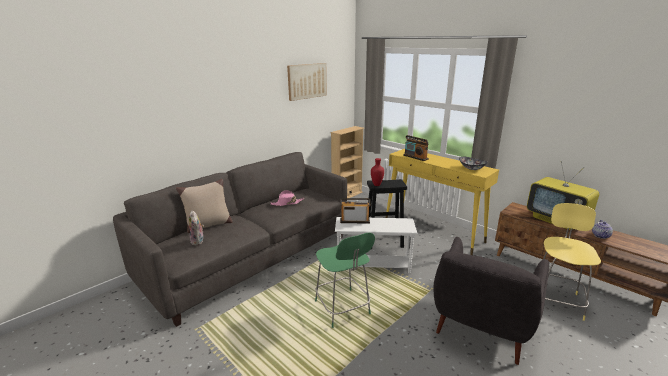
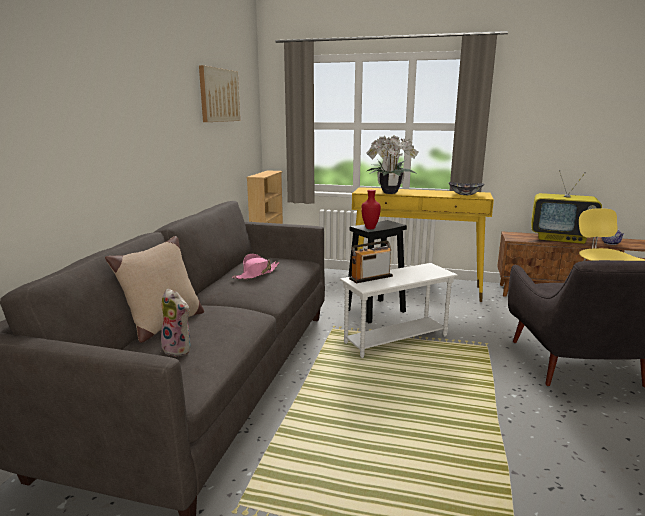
camera: 30 degrees left, 5 degrees down
(343, 309) = (420, 398): green stool -> none
(415, 157) = (388, 192): radio -> potted plant

